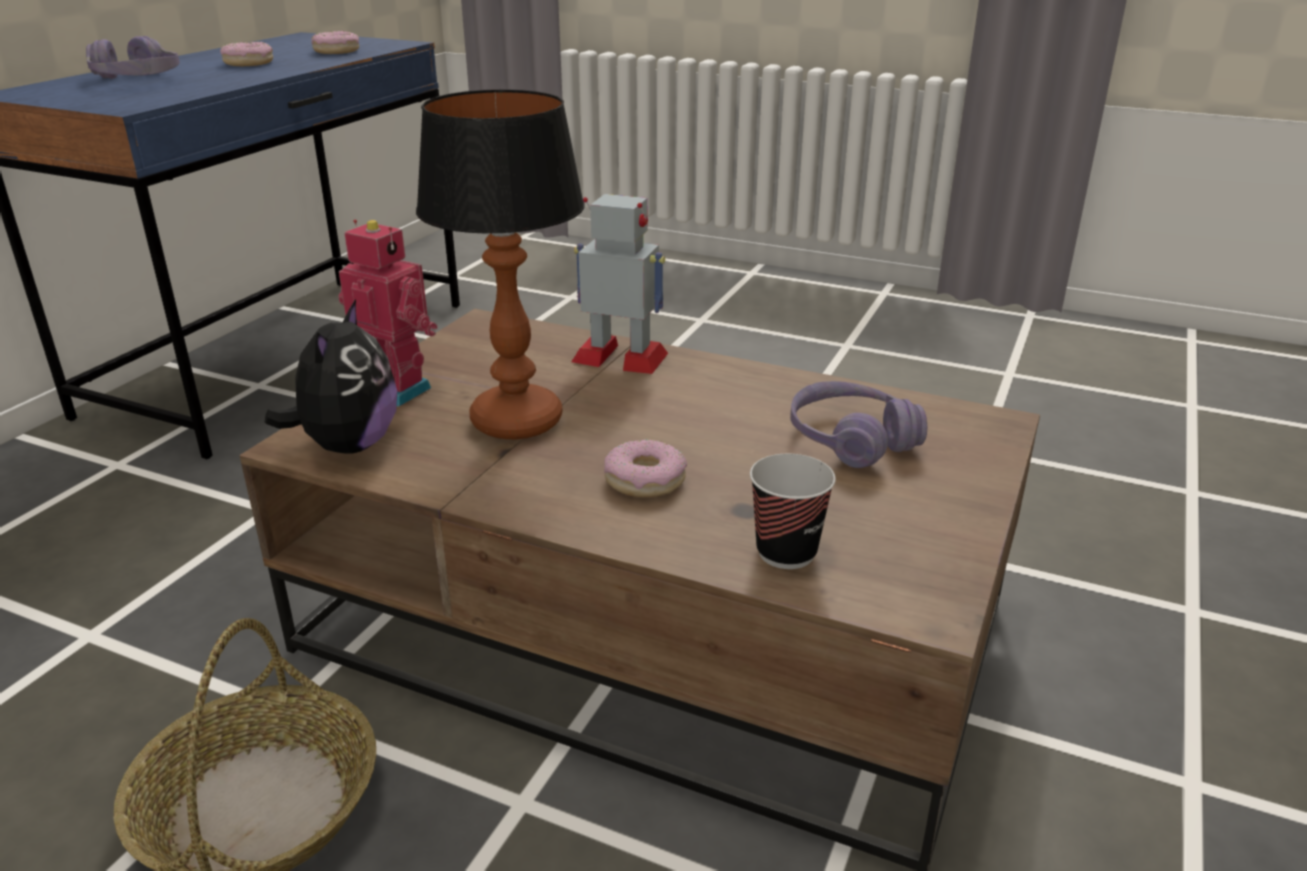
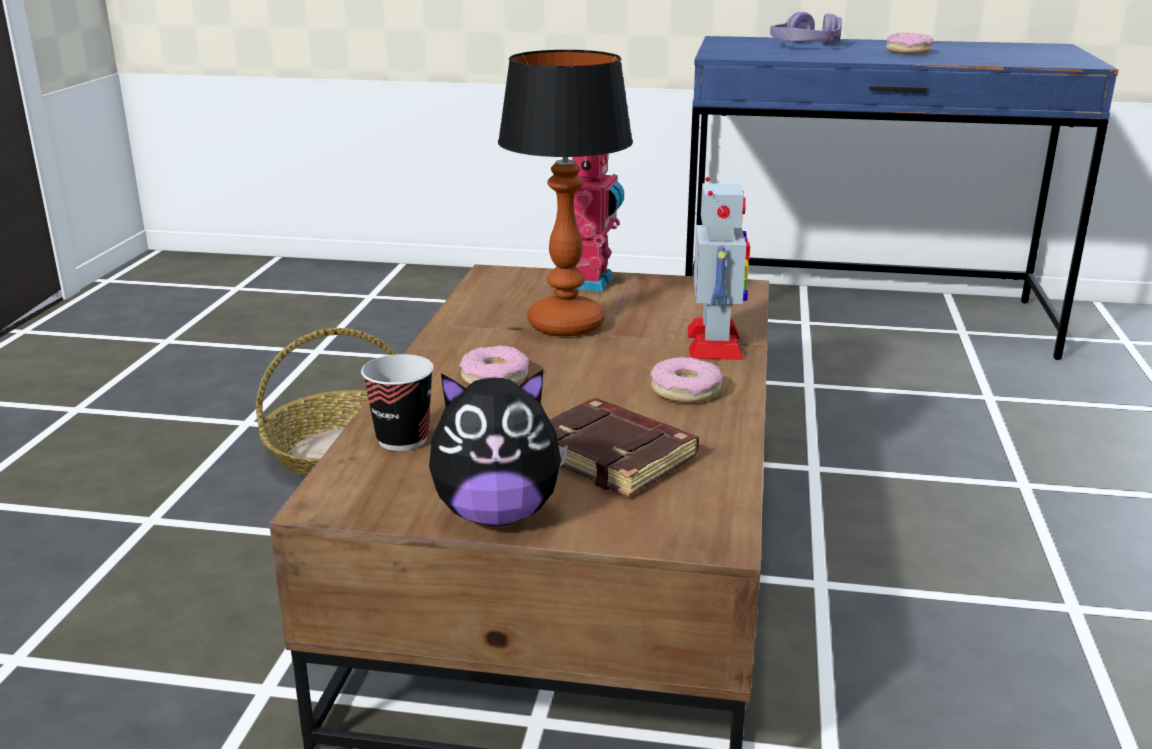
camera: 75 degrees right, 5 degrees down
(336, 51) = (1004, 58): donut -> donut (685, 390)
(348, 445) = (499, 285): plush toy -> plush toy (497, 514)
(851, 440) = (614, 456): purple headphones -> brown book

